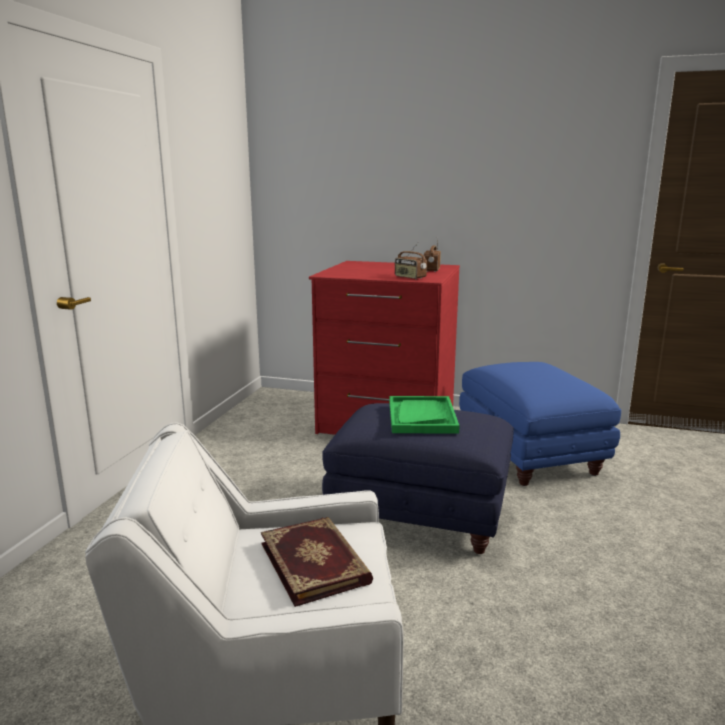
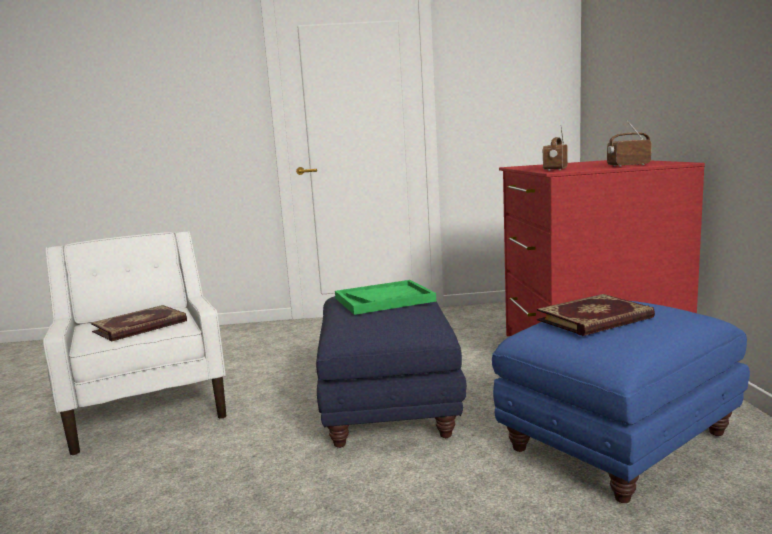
camera: 70 degrees right, 5 degrees down
(538, 378) = (595, 319): none -> book

